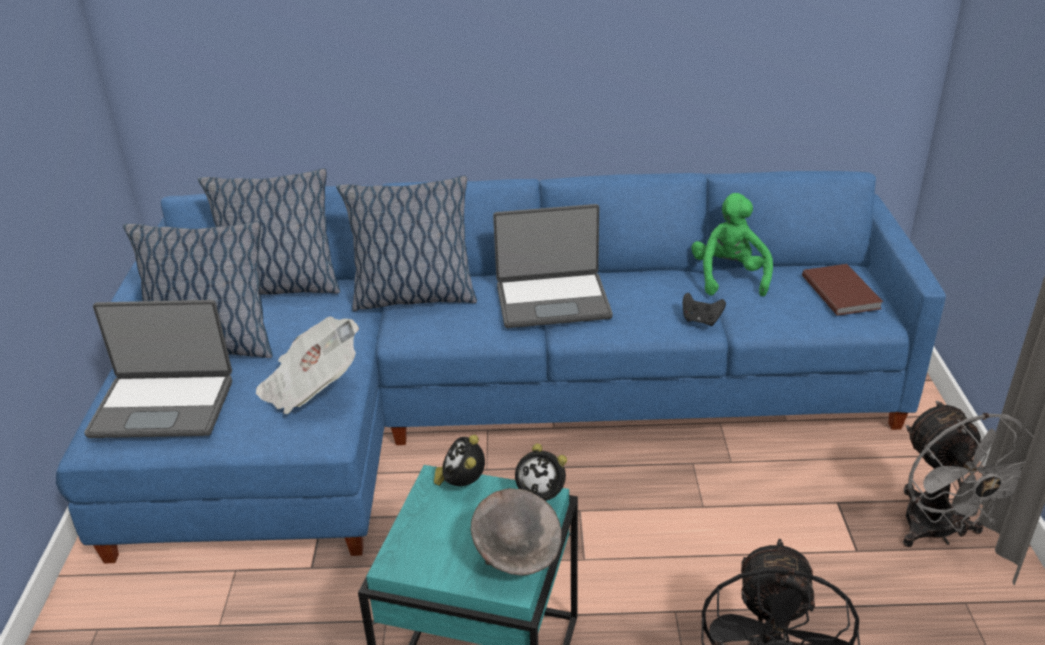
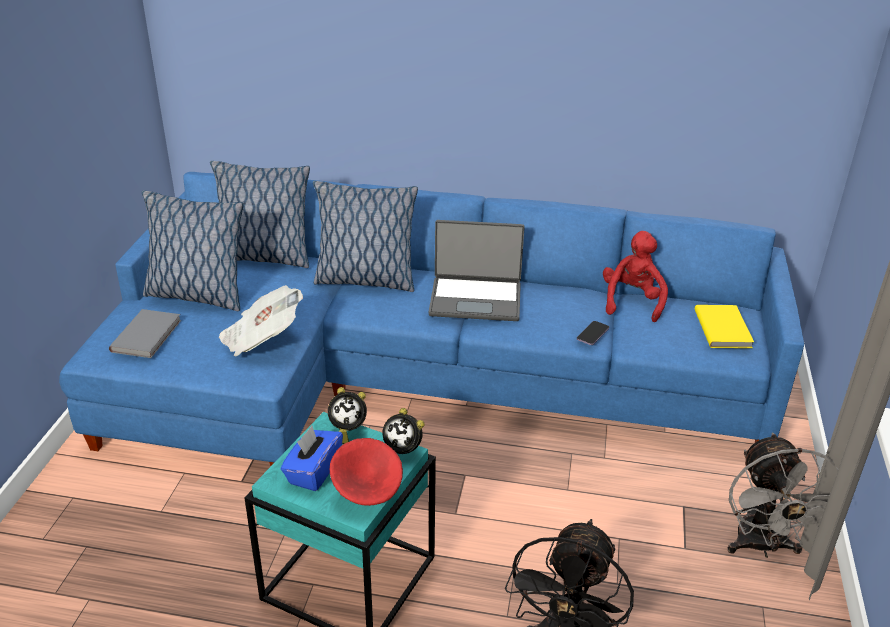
camera: 10 degrees right, 0 degrees up
(164, 406) = (148, 335): laptop -> grey book
(439, 543) = (313, 472): none -> blue tissue box
(462, 484) = (346, 431): alarm clock -> alarm clock turned 105 degrees counterclockwise
(518, 561) = (368, 495): grey bowl -> red bowl
(701, 320) = (592, 334): black game controller -> phone
(729, 277) = (632, 301): green plush toy -> red plush toy
(842, 291) = (724, 328): brown book -> yellow book

